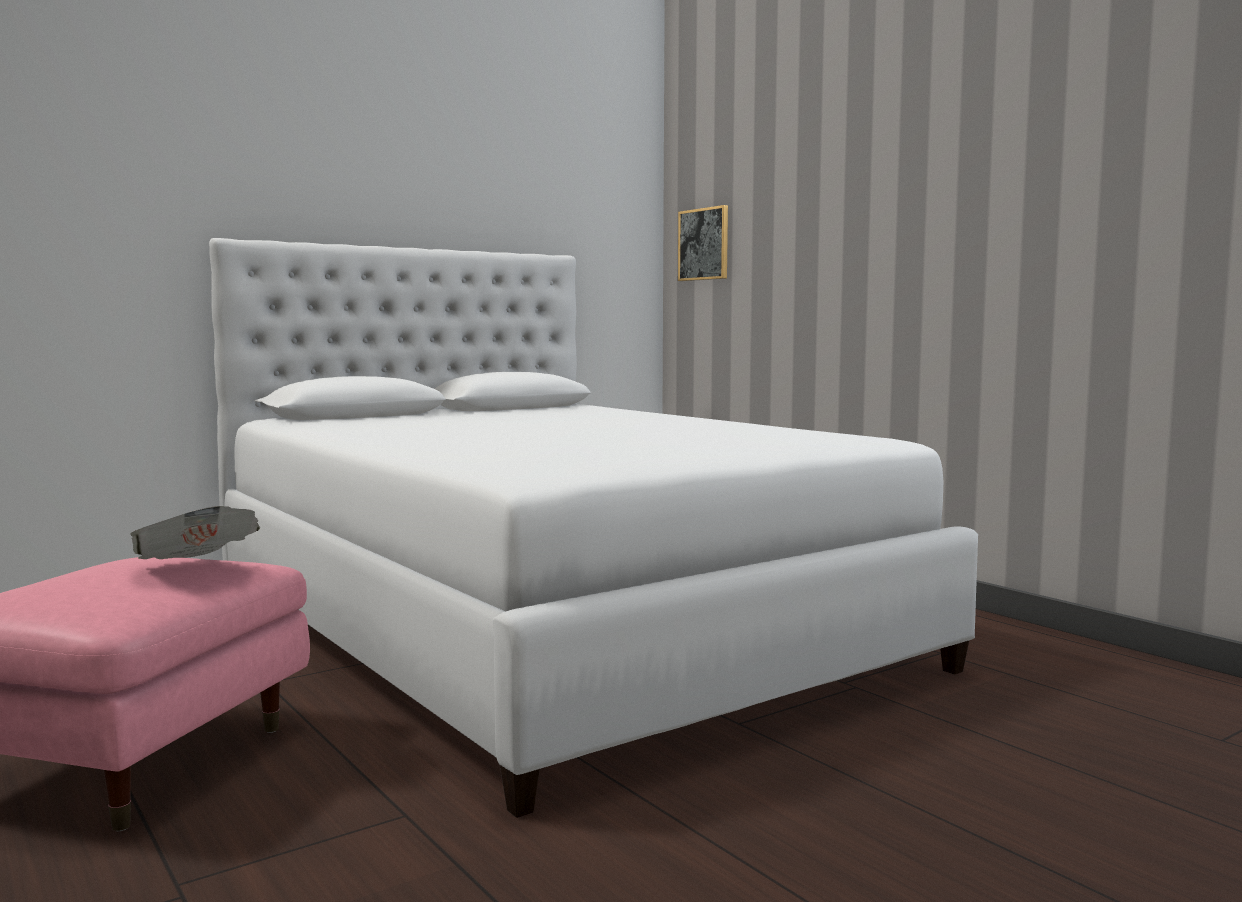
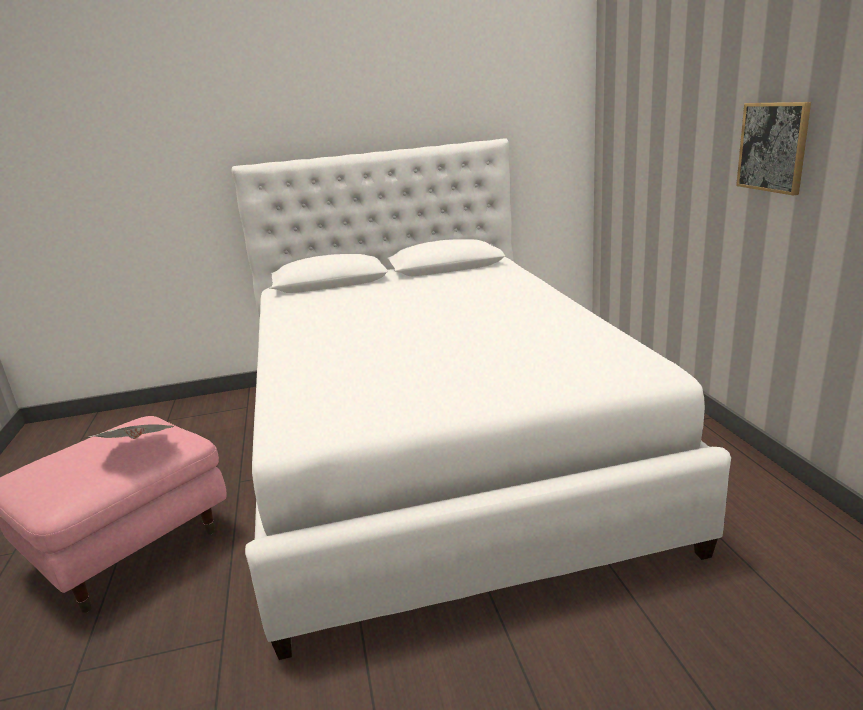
camera: 25 degrees right, 15 degrees up
(704, 244) = (618, 117): picture -> picture (773, 147)

